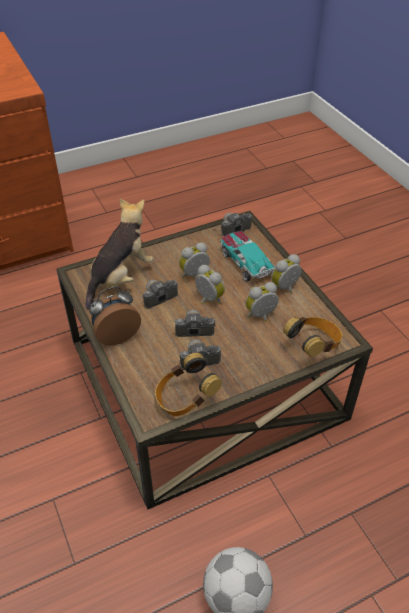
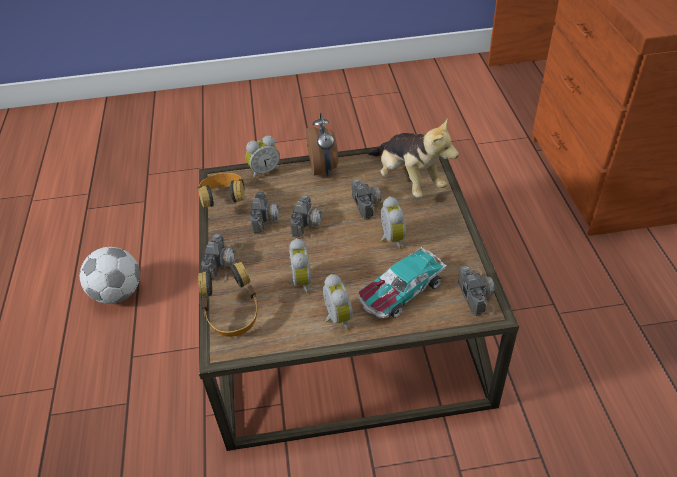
camera: 110 degrees right, 0 degrees up
(208, 300) = (346, 242): alarm clock -> alarm clock (264, 171)
(246, 262) = (400, 292): toy car -> toy car turned 150 degrees clockwise
(261, 370) = (224, 261): none -> camera

